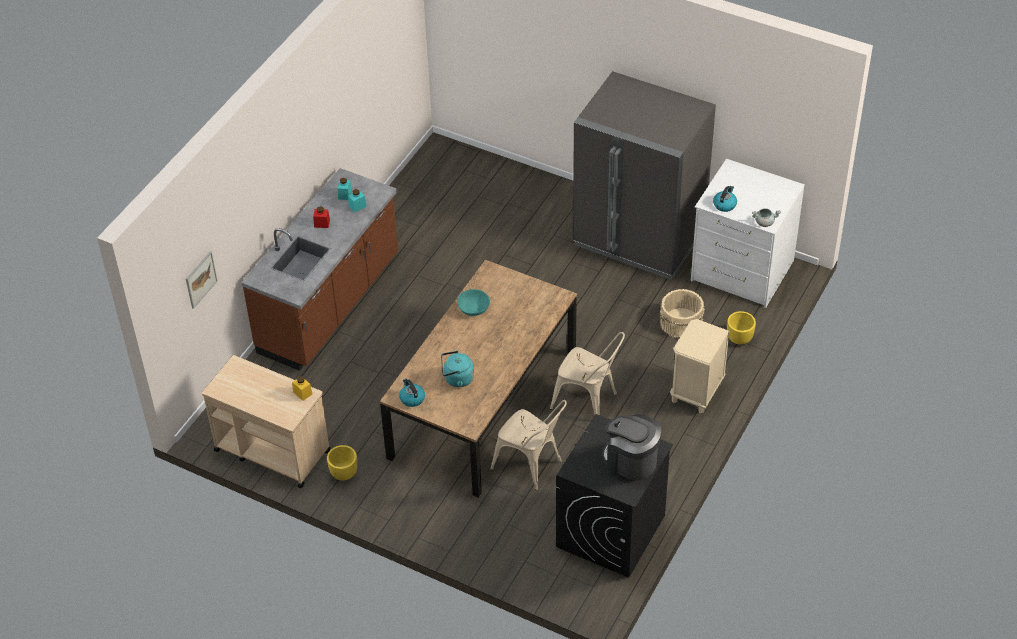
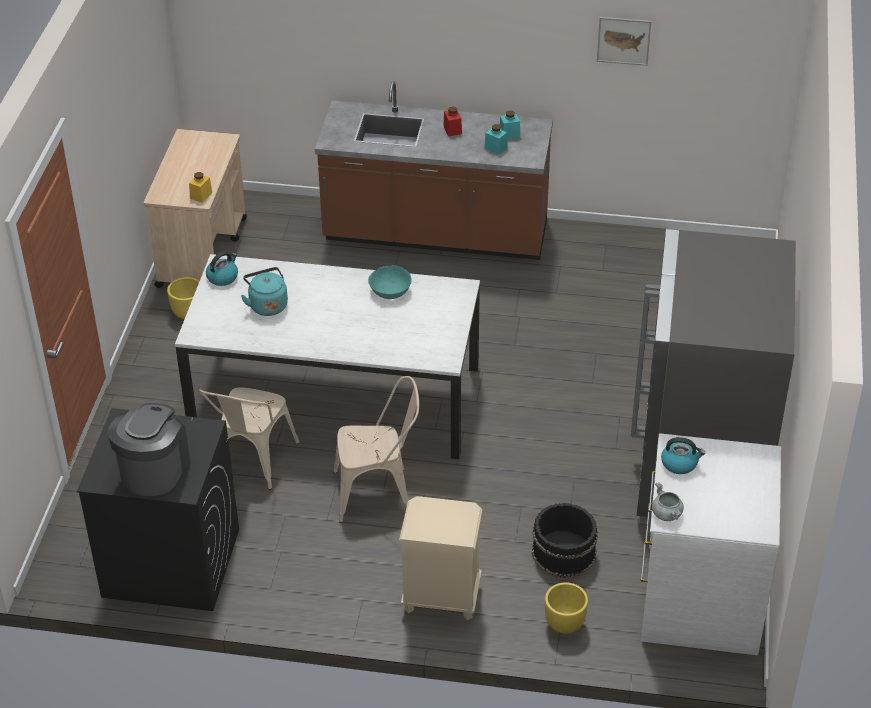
camera: 70 degrees right, 5 degrees down
(200, 279) = (267, 40): picture -> picture (623, 40)
(483, 405) = (334, 397): brown dining table -> white dining table
(589, 401) = (379, 492): beige chair -> beige chair turned 105 degrees counterclockwise
(681, 323) = (563, 553): beige bucket -> black bucket

